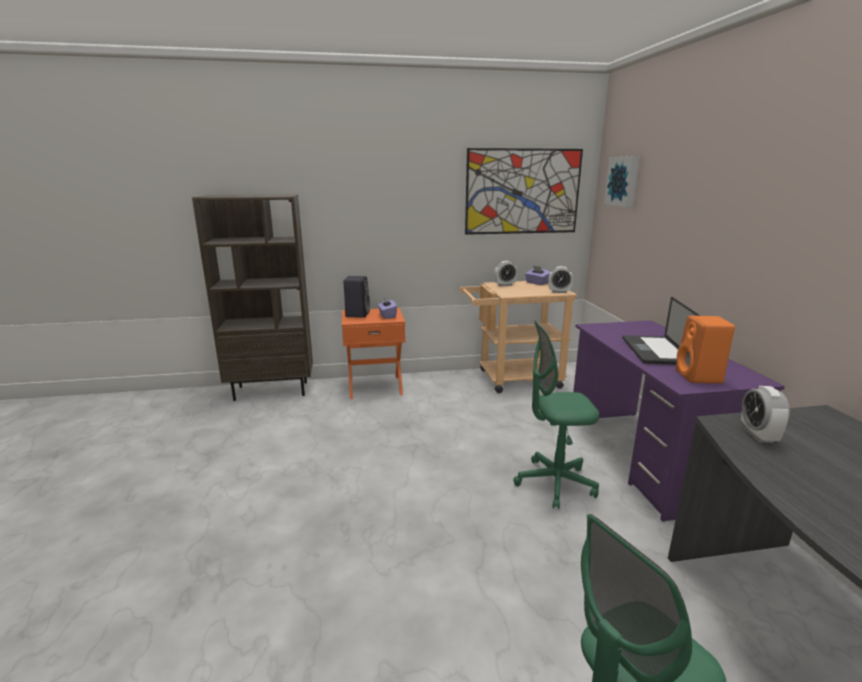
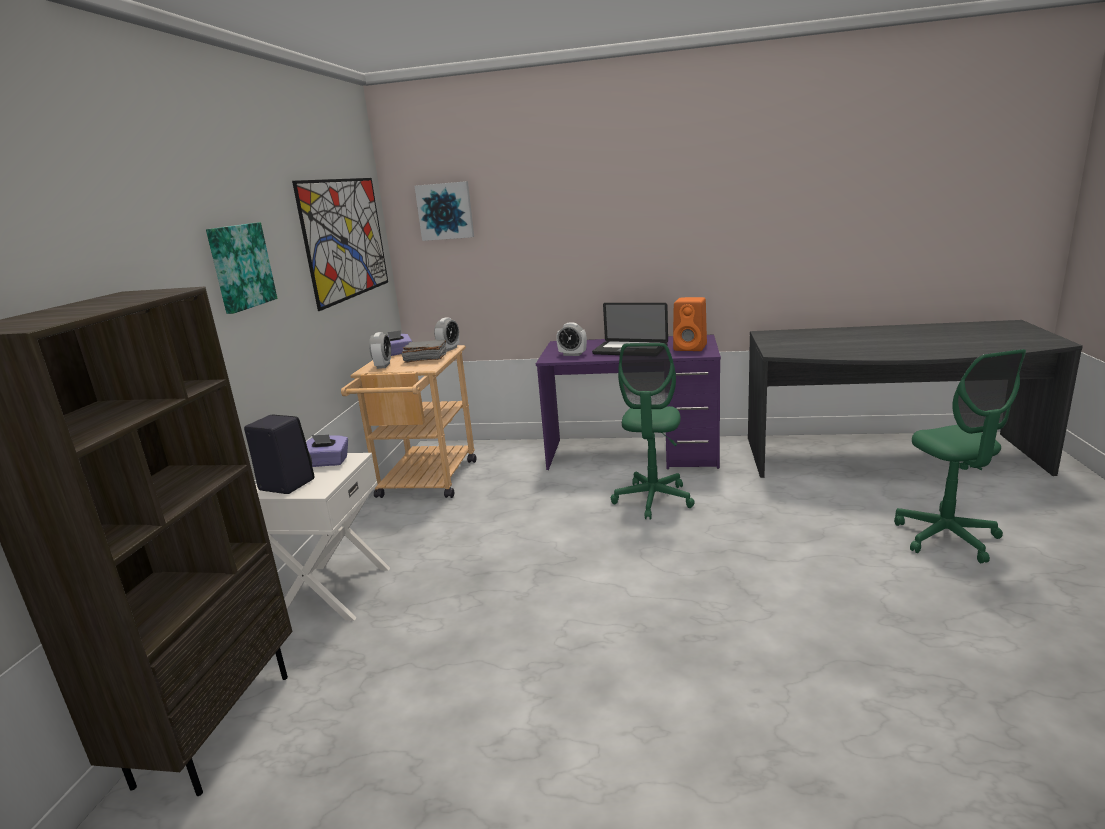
camera: 70 degrees left, 0 degrees up
(375, 386) = (333, 591): orange nightstand -> white nightstand
(393, 195) = (240, 266): none -> picture
(528, 290) = (425, 359): none -> grey book
(758, 435) = (793, 349): alarm clock -> alarm clock (572, 354)

